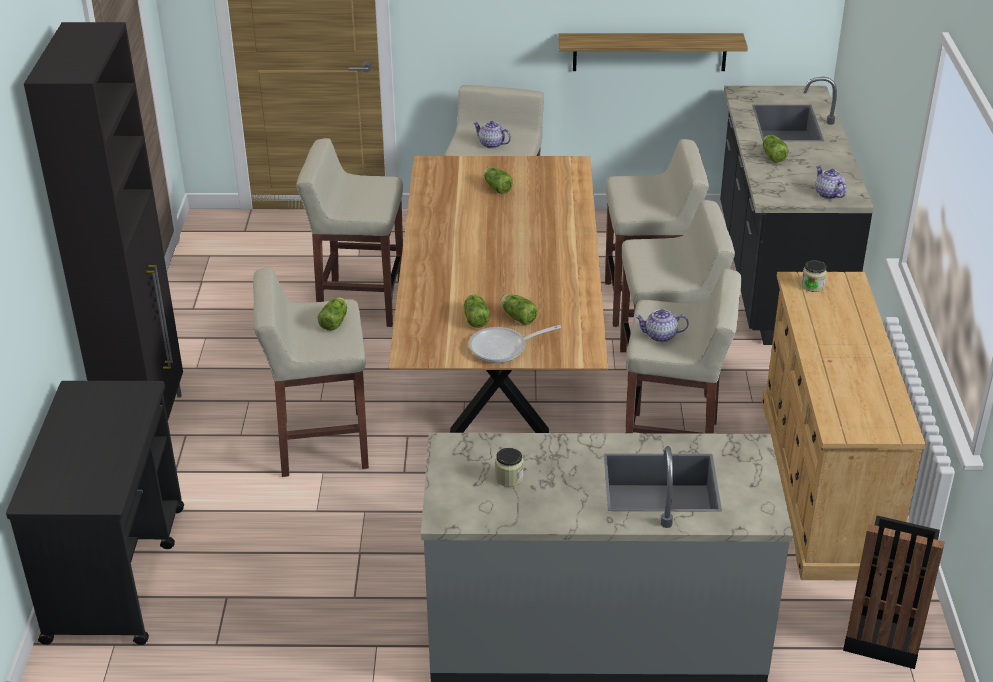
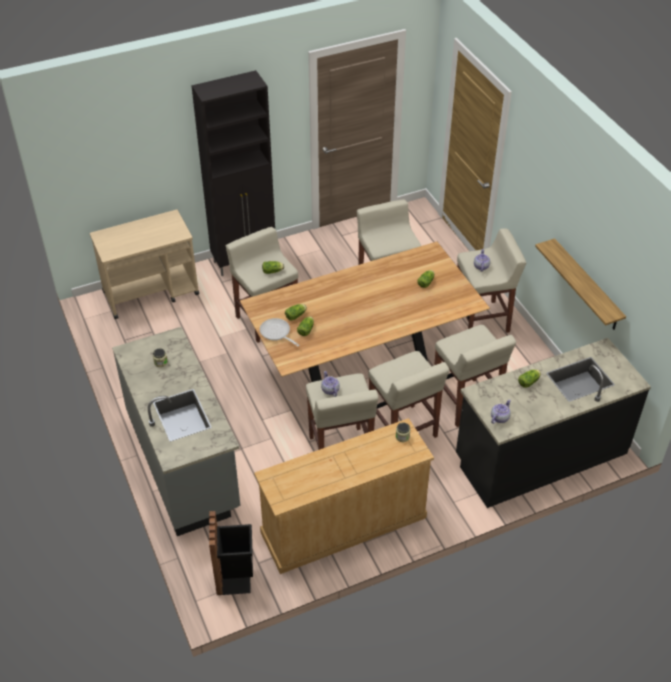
camera: 65 degrees right, 10 degrees up
(117, 571) = (151, 293): black cart -> beige cart

